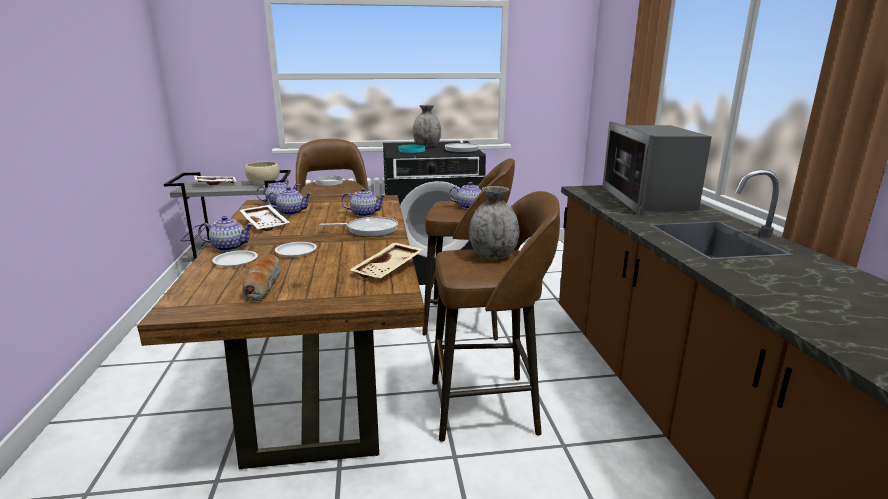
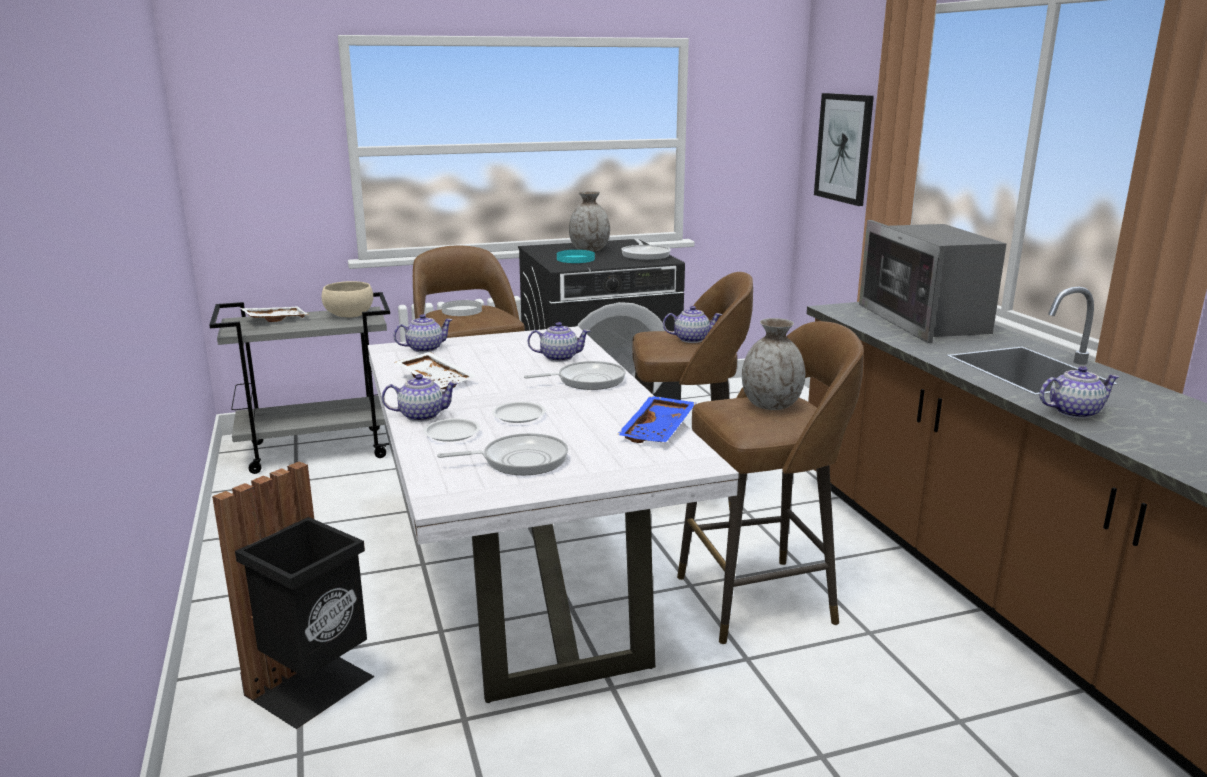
camera: 10 degrees left, 0 degrees up
(131, 440) = (314, 687): none -> black trash can
(263, 284) = (519, 460): bread -> frying pan
(291, 212) = (454, 361): teapot -> teapot (1073, 412)
(322, 373) = (523, 579): brown dining table -> white dining table
(389, 269) = (659, 431): beige tray -> blue tray
(617, 78) = (844, 148): none -> picture

